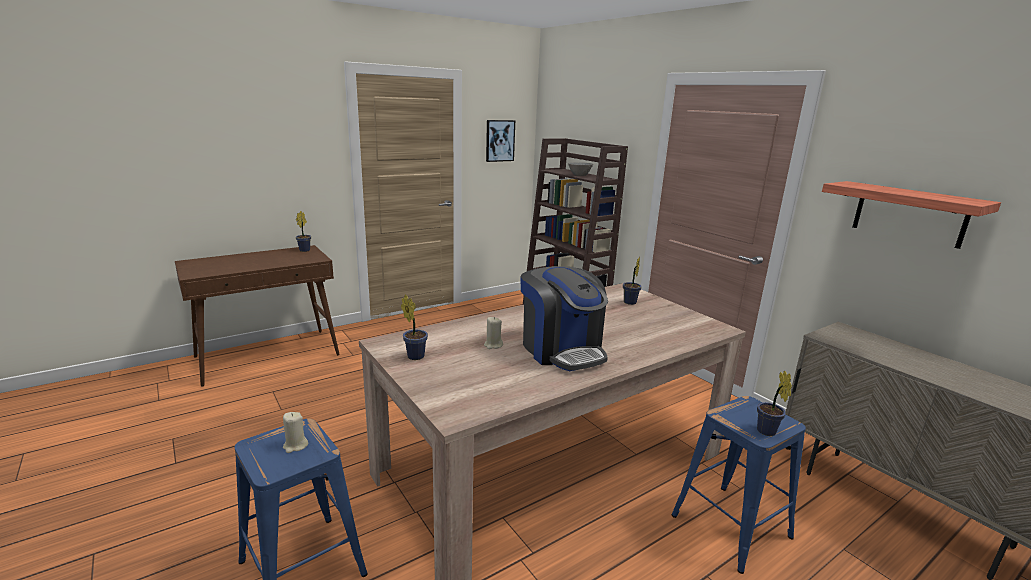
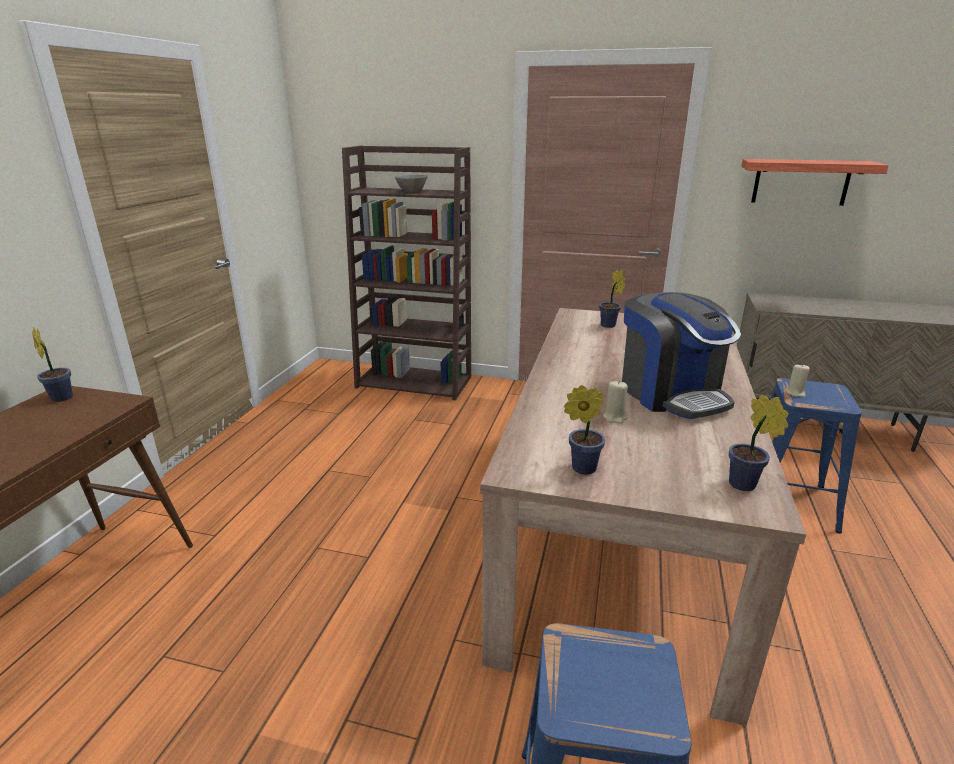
camera: 40 degrees left, 5 degrees up
(295, 446) = (611, 670): beige candle -> beige candle (795, 393)
(499, 140) = (260, 157): picture -> none
(561, 350) = (671, 394): coffee machine -> coffee machine turned 45 degrees clockwise
(767, 432) = (841, 401): potted plant -> potted plant (745, 486)

